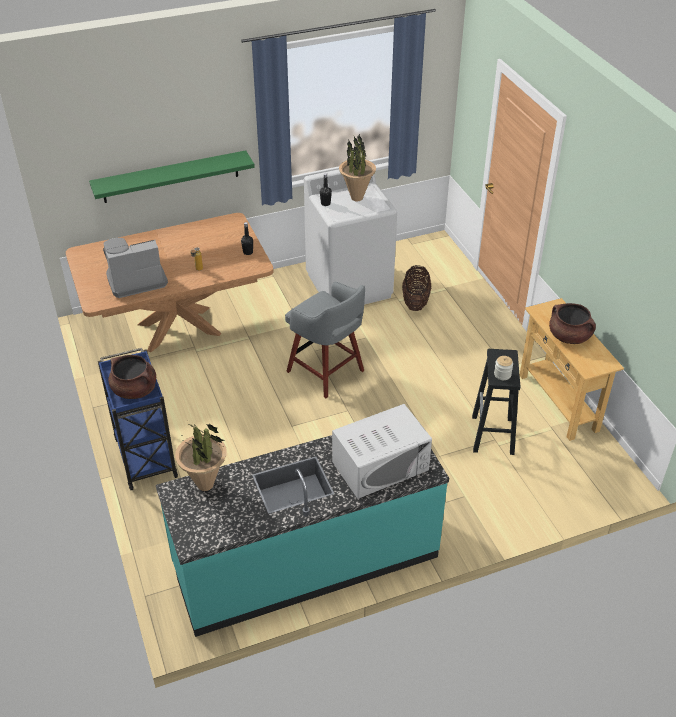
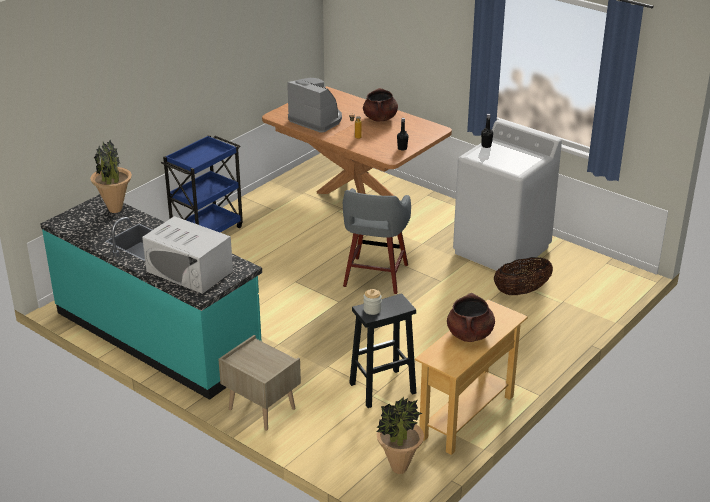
camera: 60 degrees right, 10 degrees down
(135, 390) = (196, 160): brown cooking pot -> brown cooking pot (380, 118)
(171, 177) = (408, 66): green shelf -> none
(357, 198) = (513, 156): potted plant -> potted plant (399, 469)
(474, 525) = (261, 409): none -> beige nightstand

